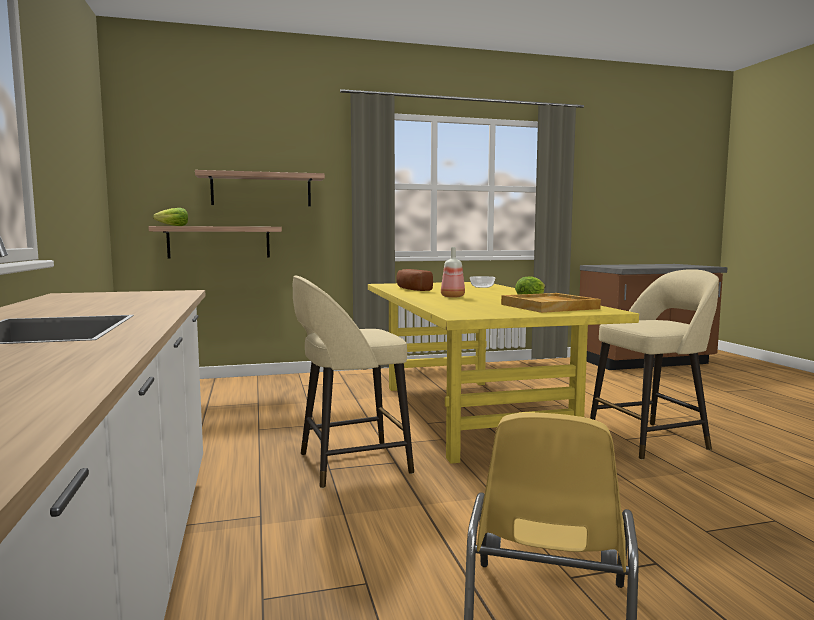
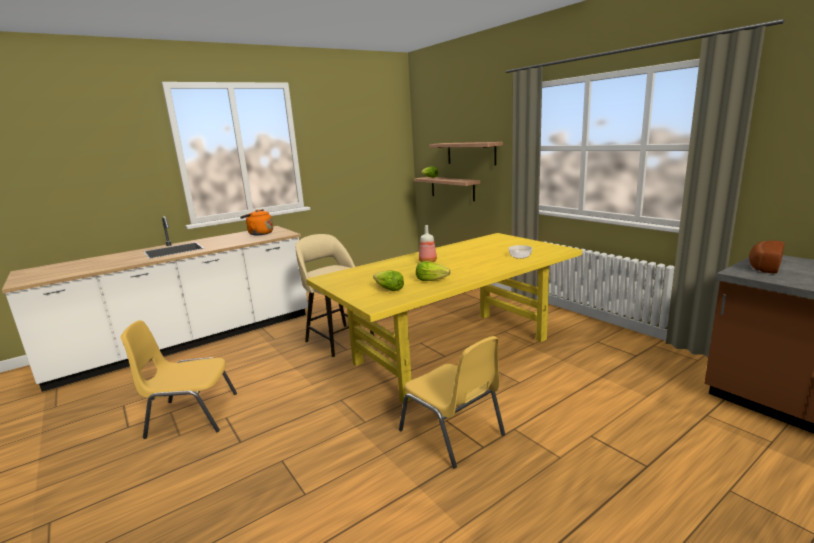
camera: 70 degrees right, 10 degrees up
(106, 297) = (259, 234): none -> orange kettle
(411, 289) = (466, 247): bread -> bread (763, 266)
(550, 306) = (388, 289): beige tray -> lettuce
(650, 440) = (453, 433): beige stool -> yellow chair

